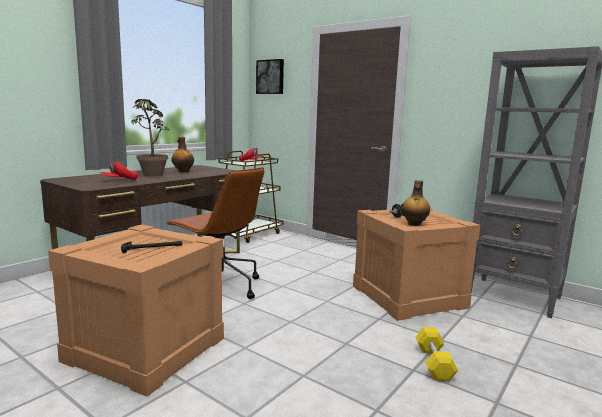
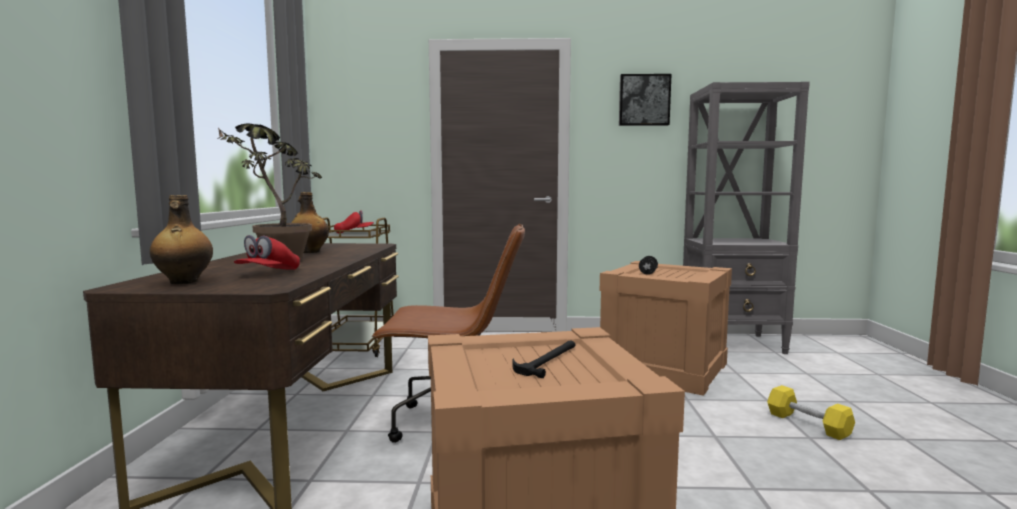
camera: 35 degrees left, 5 degrees down
(270, 77) = (355, 107): picture -> picture (644, 100)
(414, 224) = (682, 277): bottle -> bottle (183, 282)

